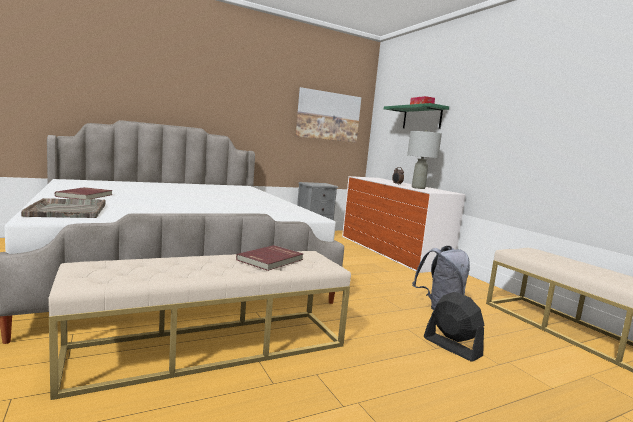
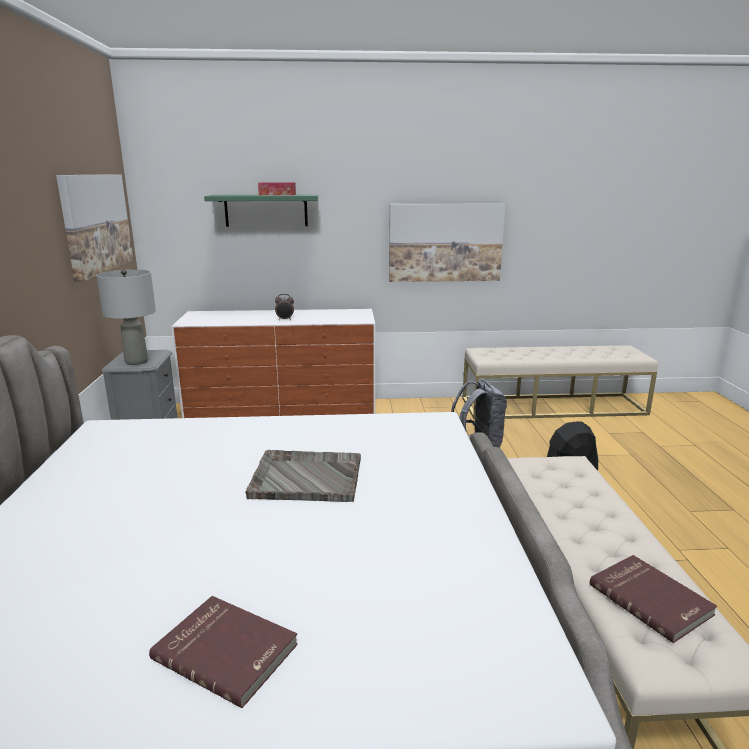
camera: 65 degrees left, 10 degrees up
(68, 210) = (442, 660): grey tray -> grey tray (305, 478)
(271, 260) = (570, 493): red book -> red book (651, 599)
(418, 188) = (325, 317): grey table lamp -> grey table lamp (137, 361)
(530, 144) = (445, 242): none -> picture

